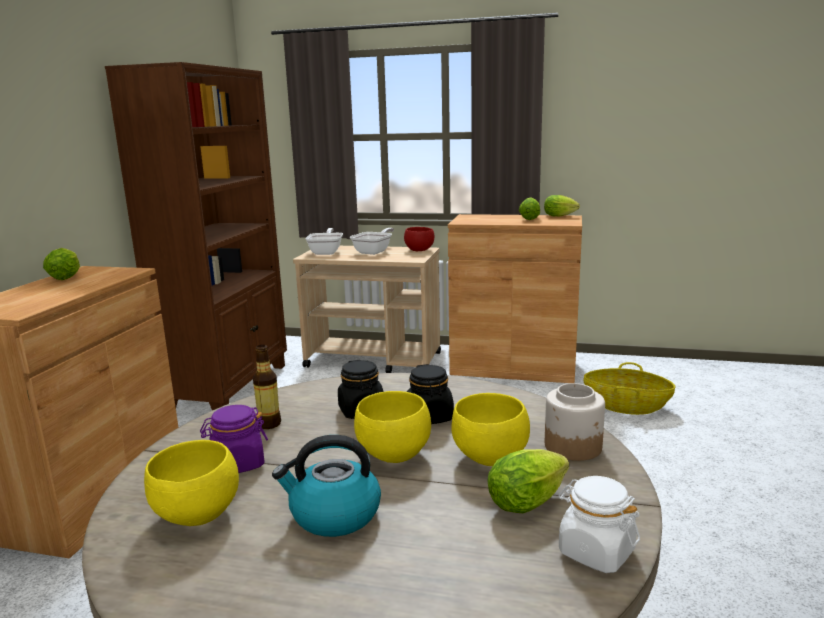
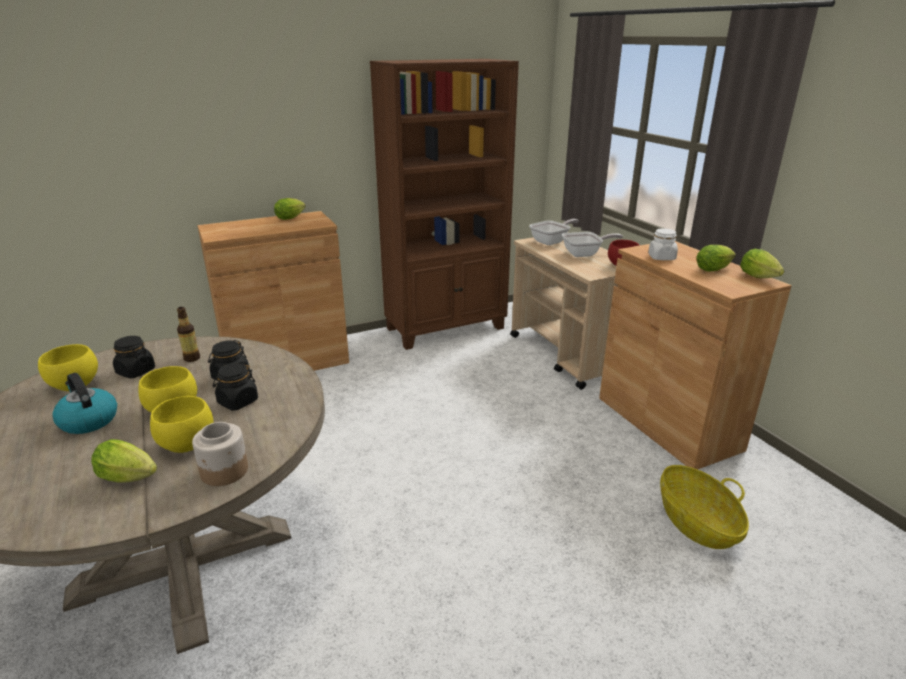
camera: 50 degrees right, 10 degrees up
(237, 464) = (135, 371): purple jar -> black jar
(595, 552) = (73, 522): white jar -> white jar (661, 257)

